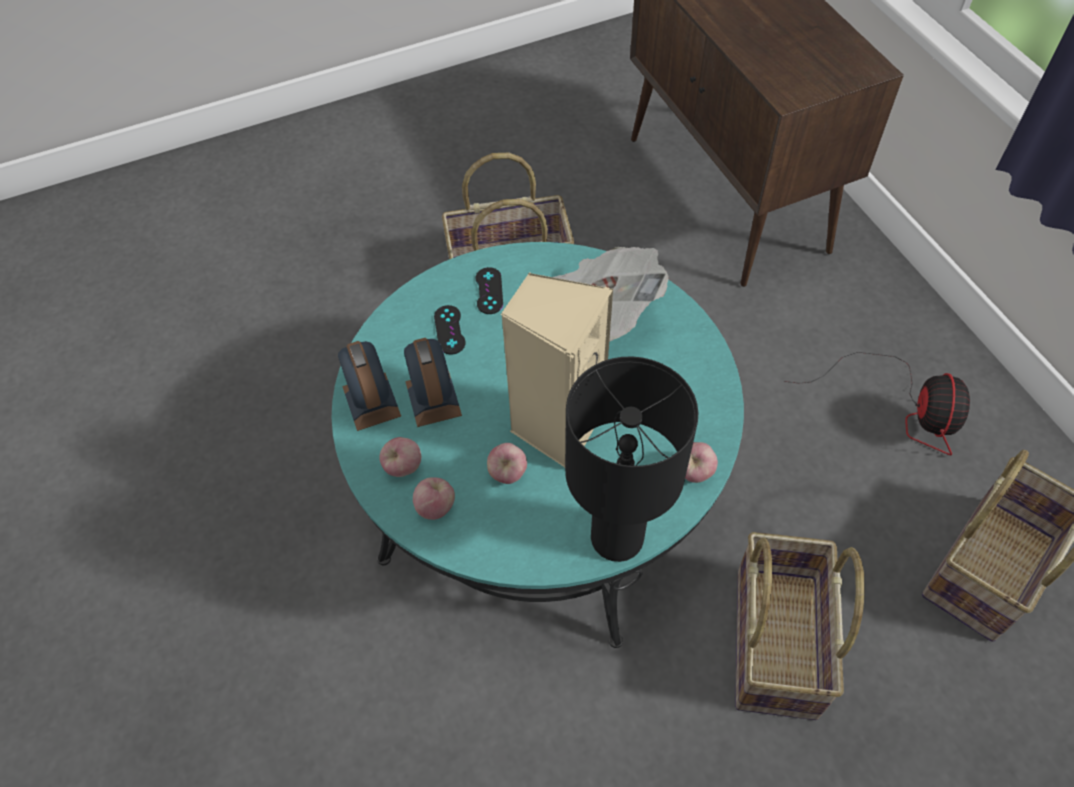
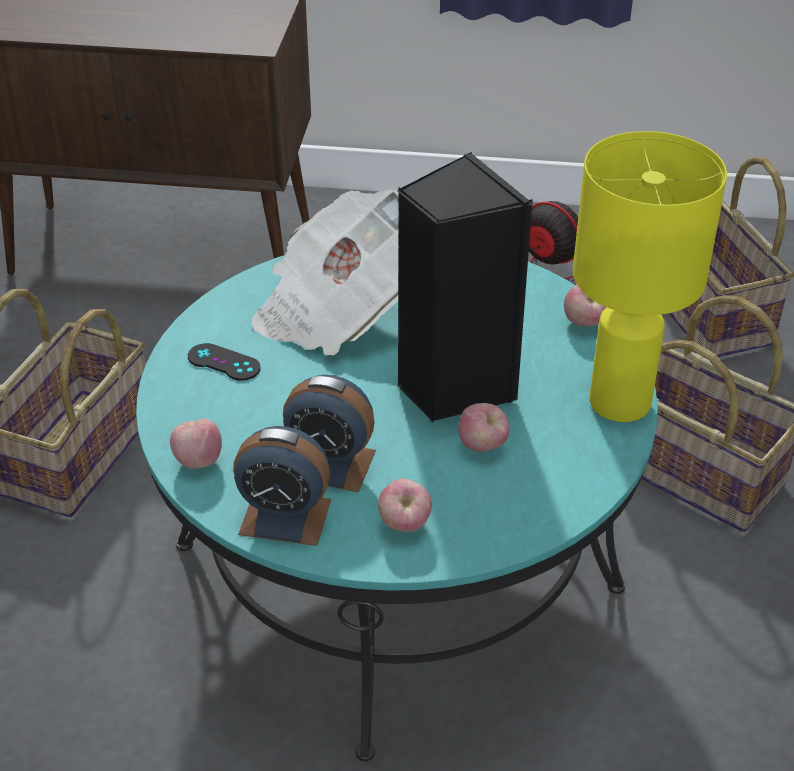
camera: 60 degrees left, 15 degrees down
(435, 507) = (480, 518): apple -> apple (198, 460)
(449, 330) = (246, 413): black game controller -> none
(556, 426) = (453, 387): beige speaker -> black speaker
(615, 537) = (618, 403): black table lamp -> yellow table lamp

